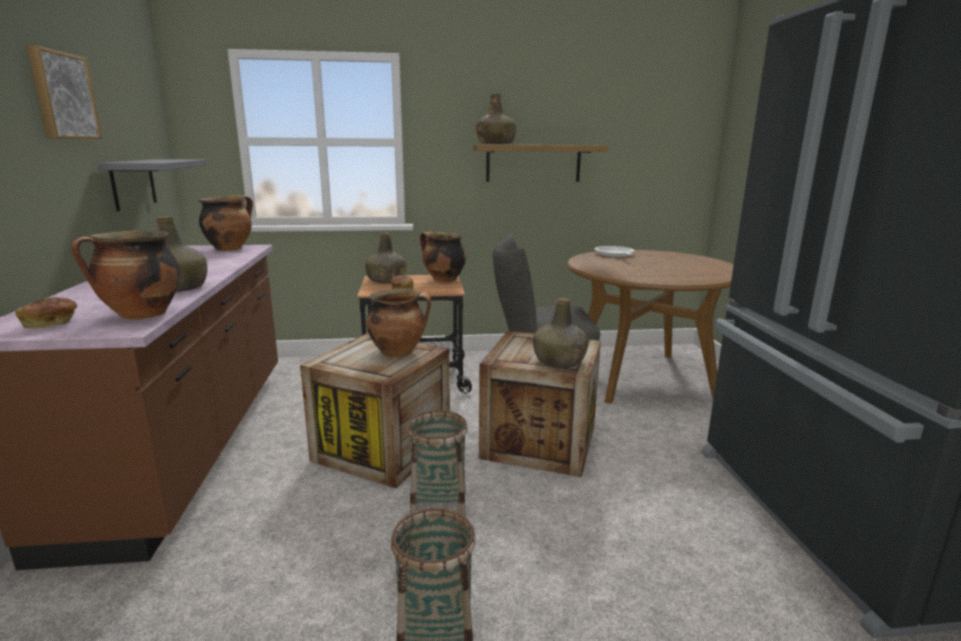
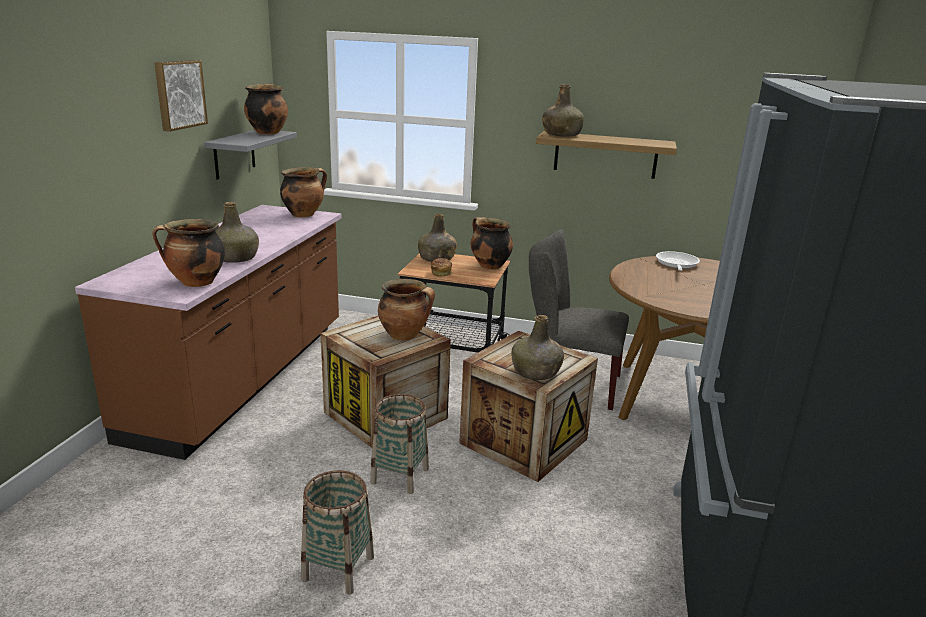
camera: 20 degrees right, 5 degrees up
(51, 324) = (139, 281): bread -> none
(172, 159) = (267, 133): none -> cooking pot

